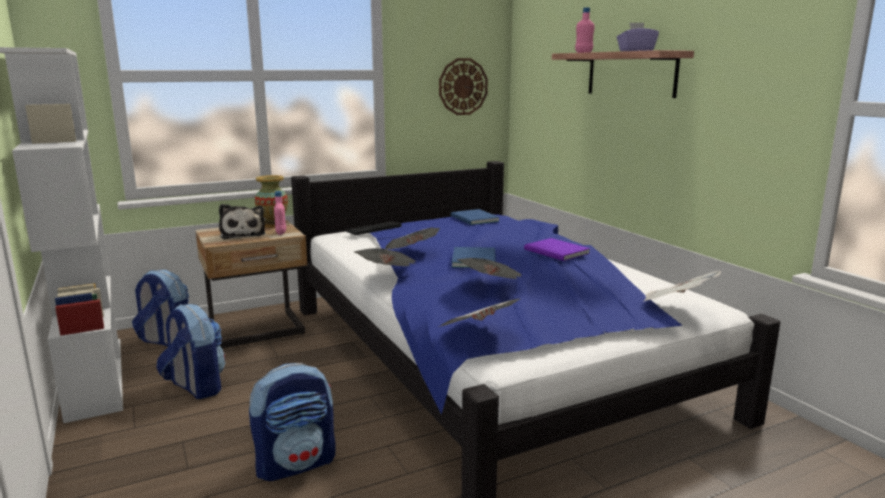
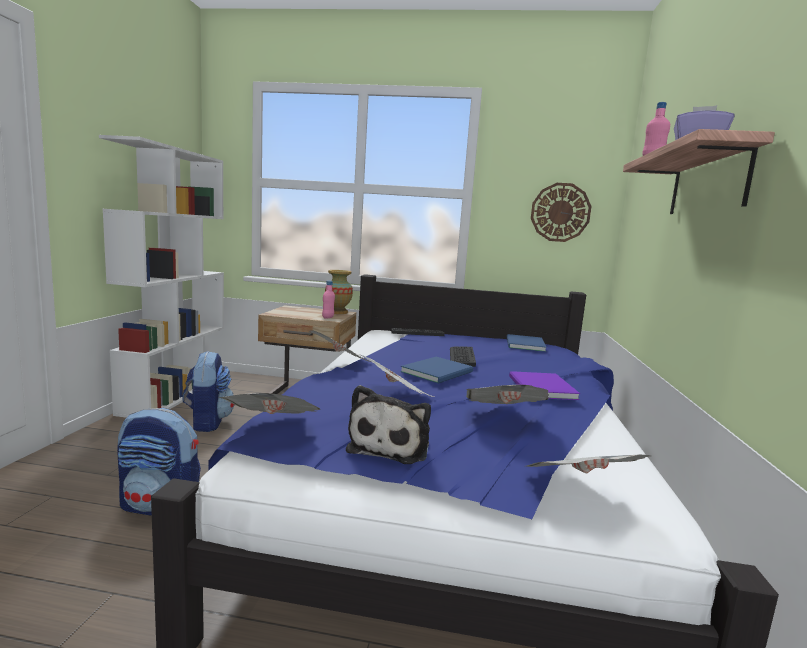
camera: 35 degrees right, 5 degrees down
(166, 341) = (245, 387): backpack -> none
(243, 234) = (302, 313): plush toy -> plush toy (391, 446)
(411, 254) = (399, 355): newspaper -> newspaper (503, 417)
(461, 242) = (461, 357): none -> keyboard

